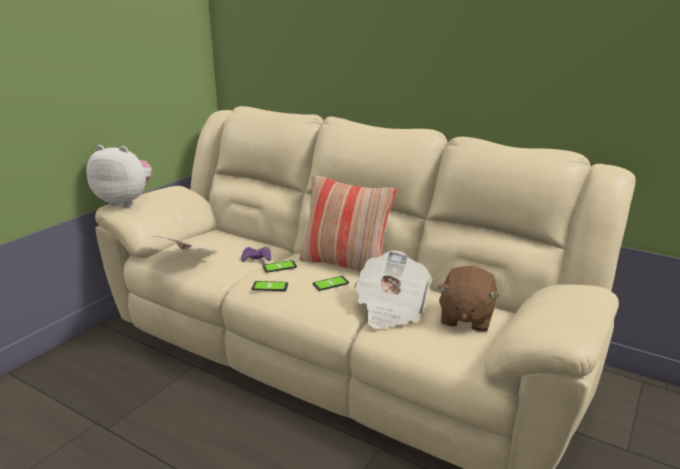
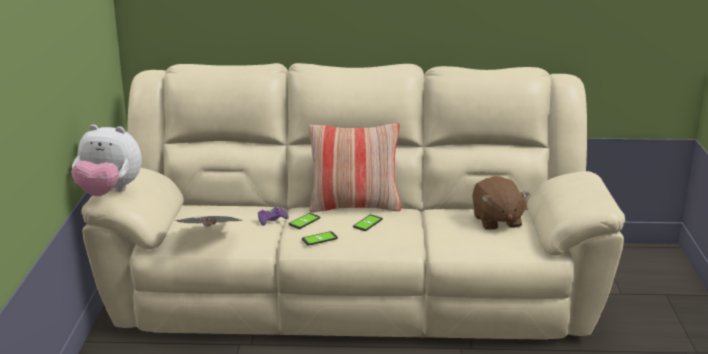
camera: 30 degrees left, 0 degrees up
(125, 202) = (109, 193): plush toy -> plush toy turned 150 degrees counterclockwise
(390, 308) = (437, 229): newspaper -> none

